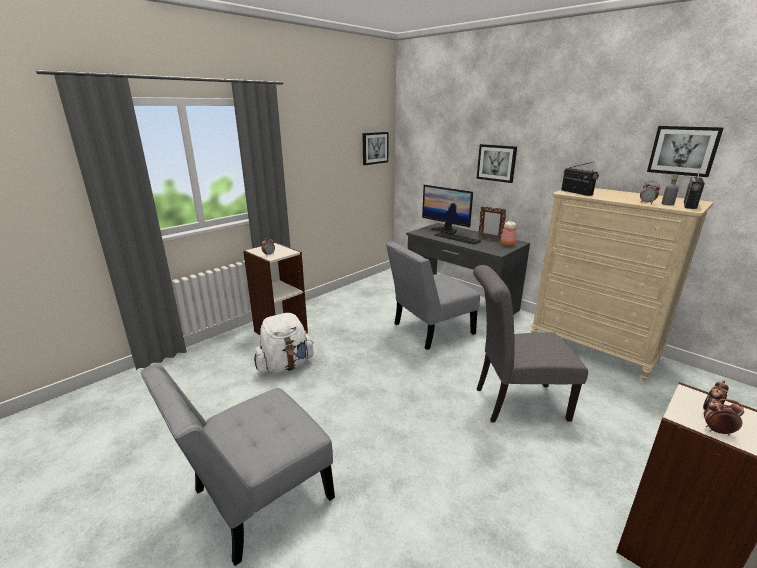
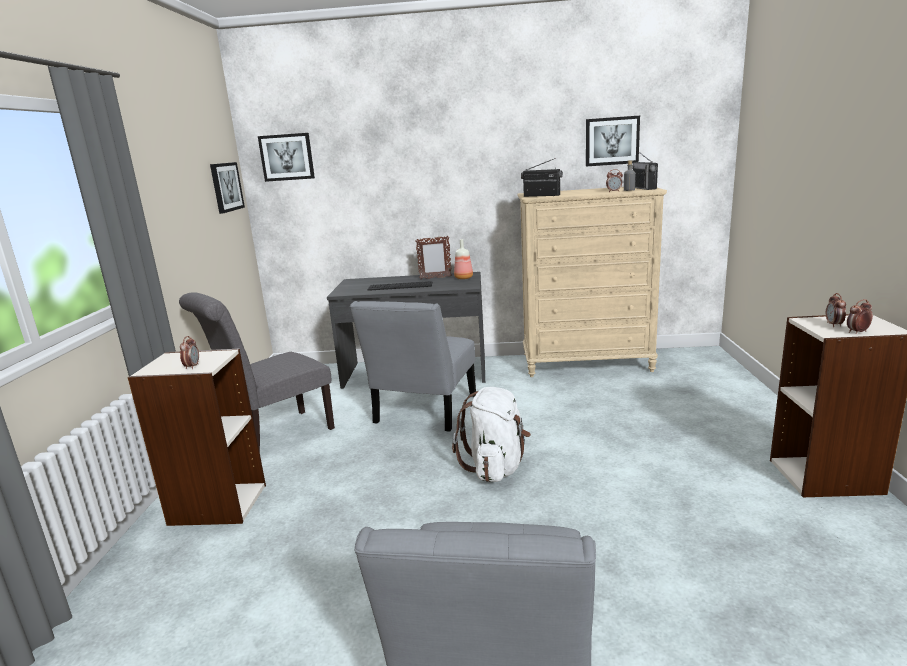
camera: 40 degrees left, 5 degrees down
(285, 366) = (294, 538): white backpack -> white backpack (496, 467)
(445, 230) = (370, 283): monitor -> none
(496, 163) = (415, 183): picture -> picture (287, 157)
(514, 403) = (596, 436): grey chair -> grey chair (275, 437)

